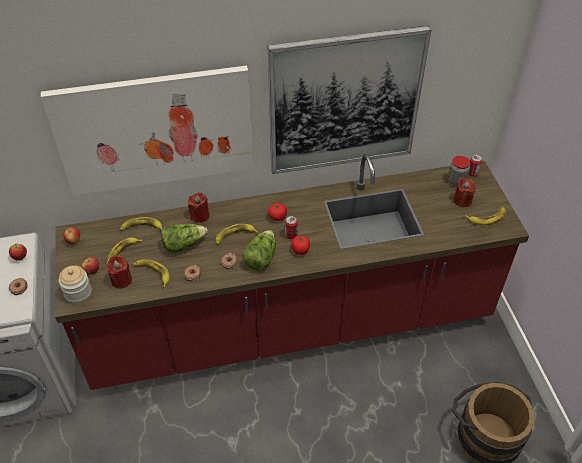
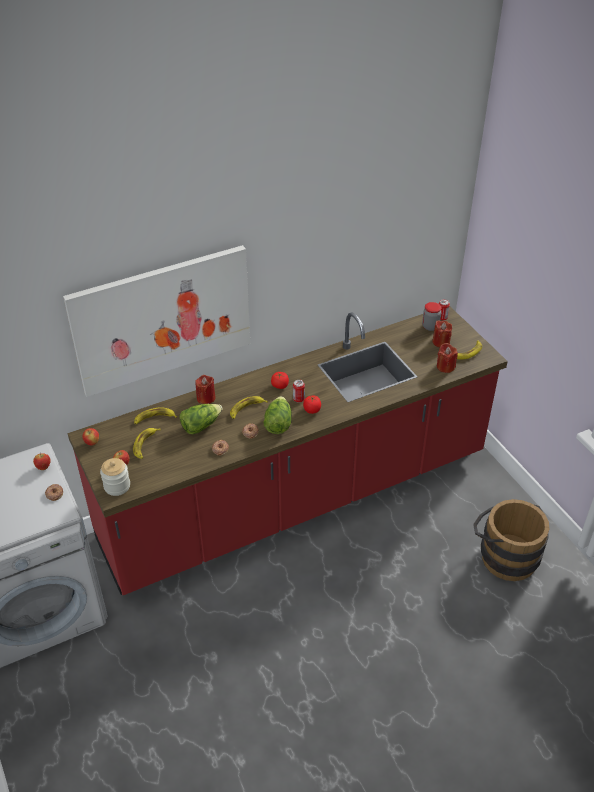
camera: 15 degrees left, 5 degrees down
(121, 280) = (154, 467): red candle -> red candle (445, 367)
(153, 273) = (182, 455): banana -> none
(344, 102) = (326, 267): picture -> none

